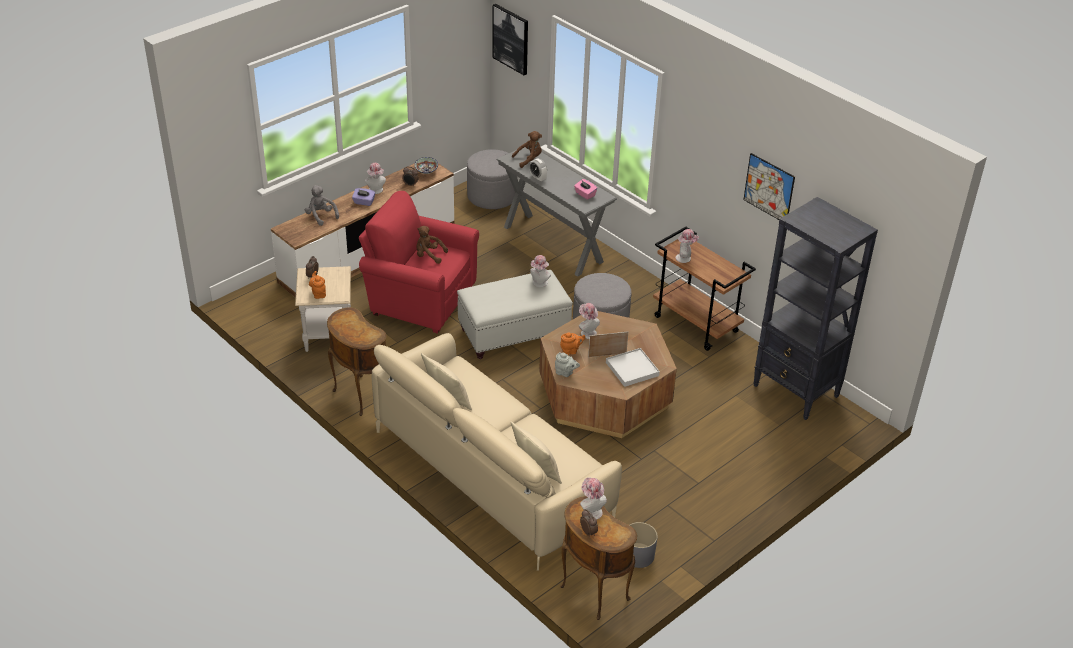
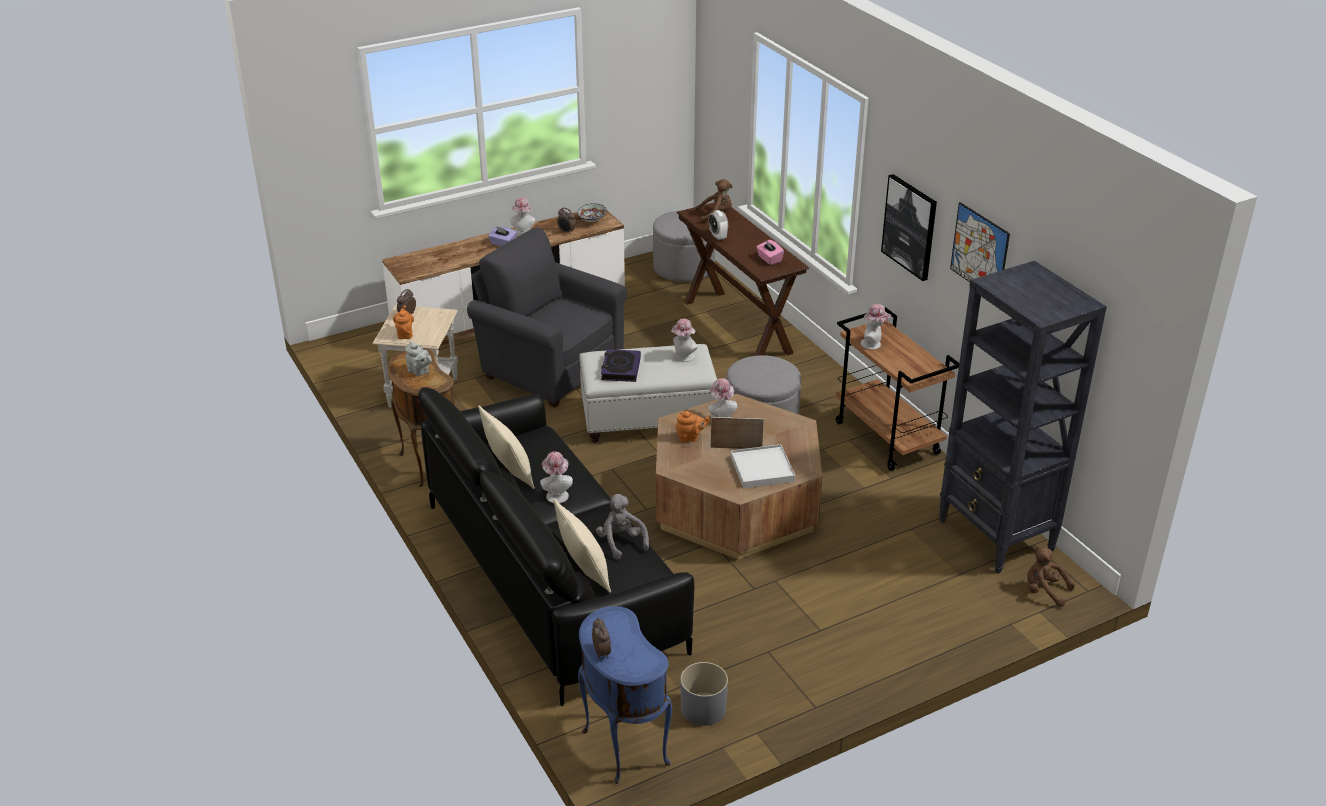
camera: 15 degrees right, 5 degrees down
(321, 216) = (446, 253): grey plush toy -> grey plush toy (621, 542)
(419, 299) = (549, 367): red armchair -> grey armchair
(429, 255) = (560, 311): brown plush toy -> brown plush toy (1044, 591)
(491, 473) = (552, 576): beige sofa -> black sofa
(495, 300) = (620, 369): none -> book
(511, 39) = (714, 68): picture -> picture (910, 226)
(553, 244) = (737, 327): grey console table -> brown console table
(565, 373) = (673, 462): grey teapot -> grey teapot (419, 371)
(591, 510) = (617, 626): hat -> hat (556, 494)
(592, 594) = (622, 748): brown side table -> blue side table

